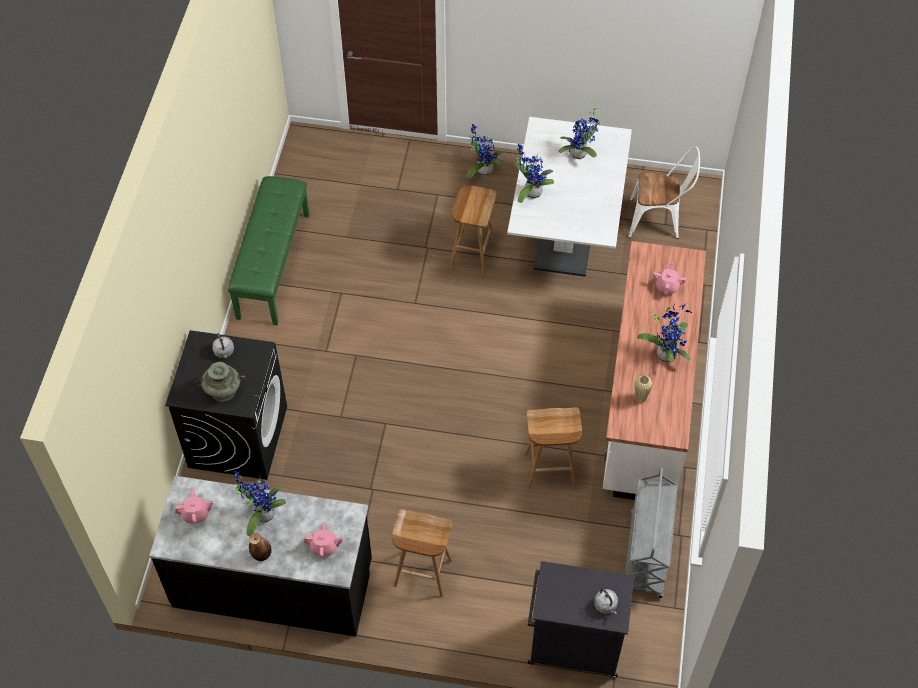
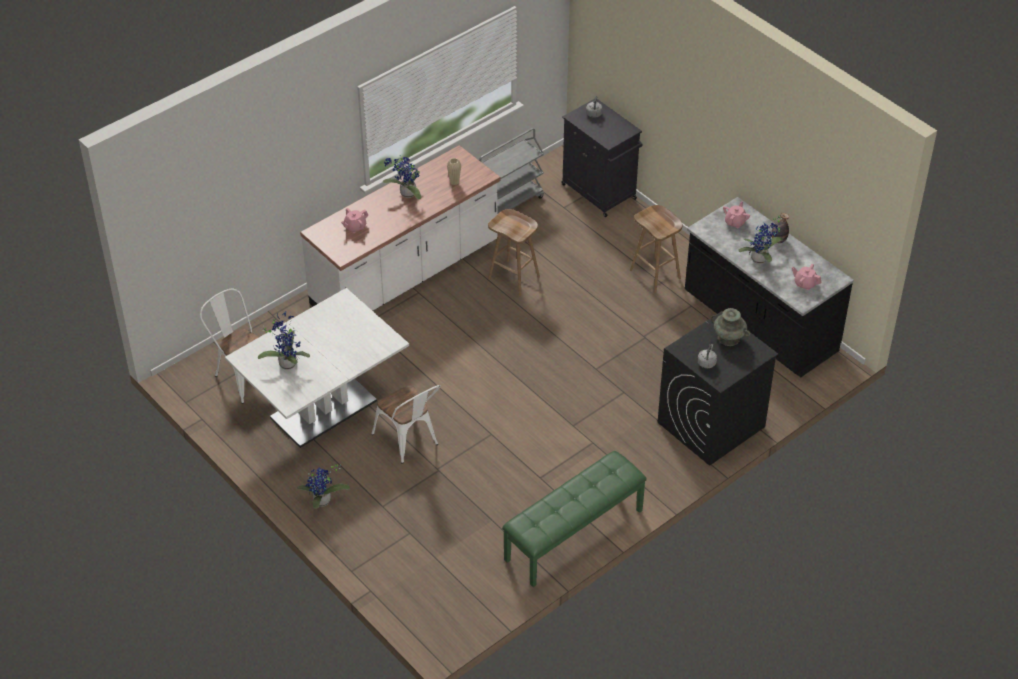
camera: 140 degrees left, 10 degrees down
(324, 547) = (735, 222): pink teapot -> pink teapot turned 75 degrees clockwise
(472, 254) = (409, 441): brown stool -> white chair
(530, 192) = (357, 359): potted plant -> none

